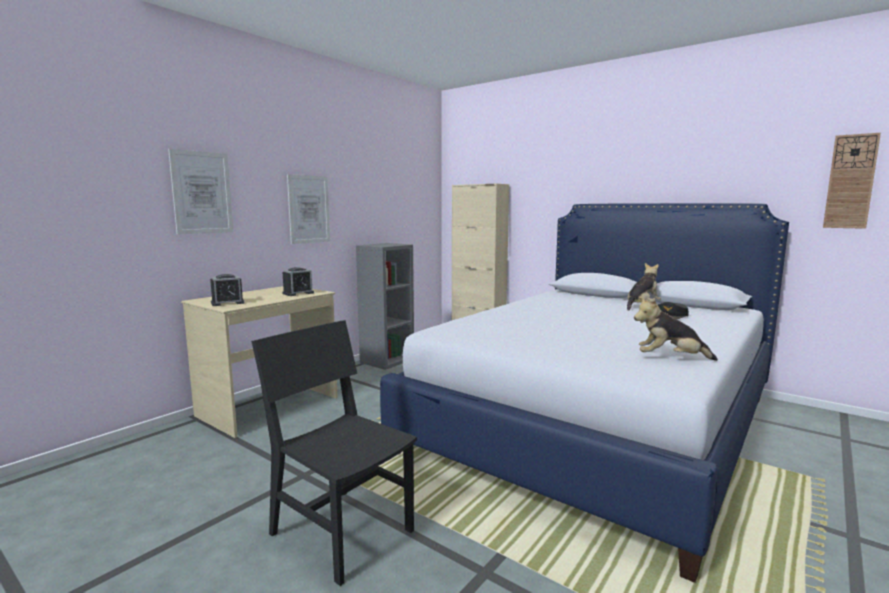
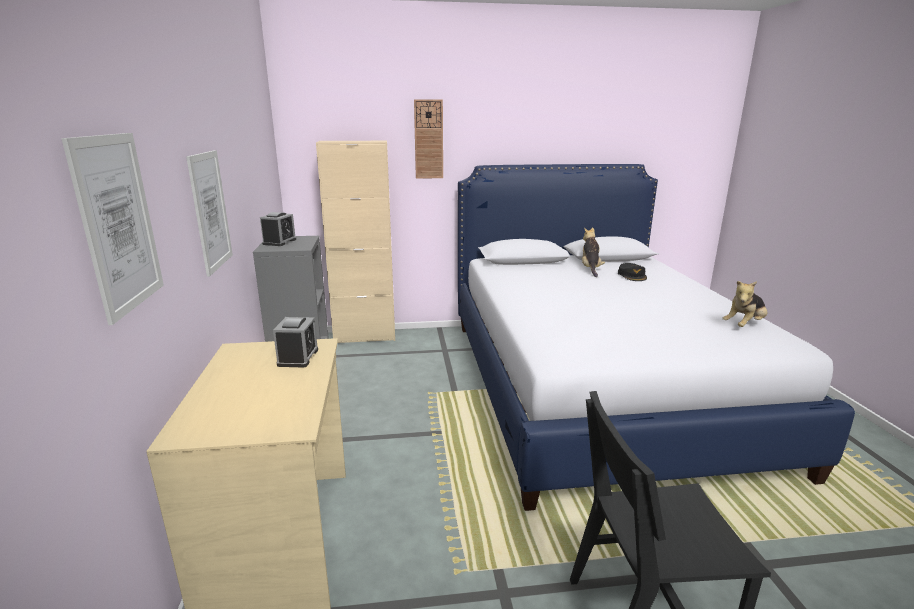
camera: 45 degrees left, 10 degrees up
(227, 303) = (259, 419): alarm clock -> alarm clock (279, 242)
(850, 182) = (689, 146): wall clock -> wall clock (428, 139)

